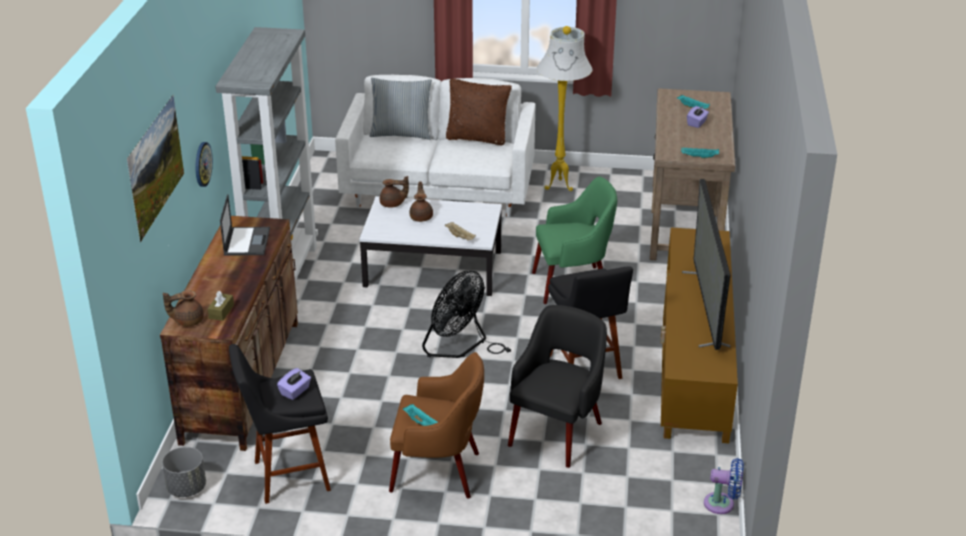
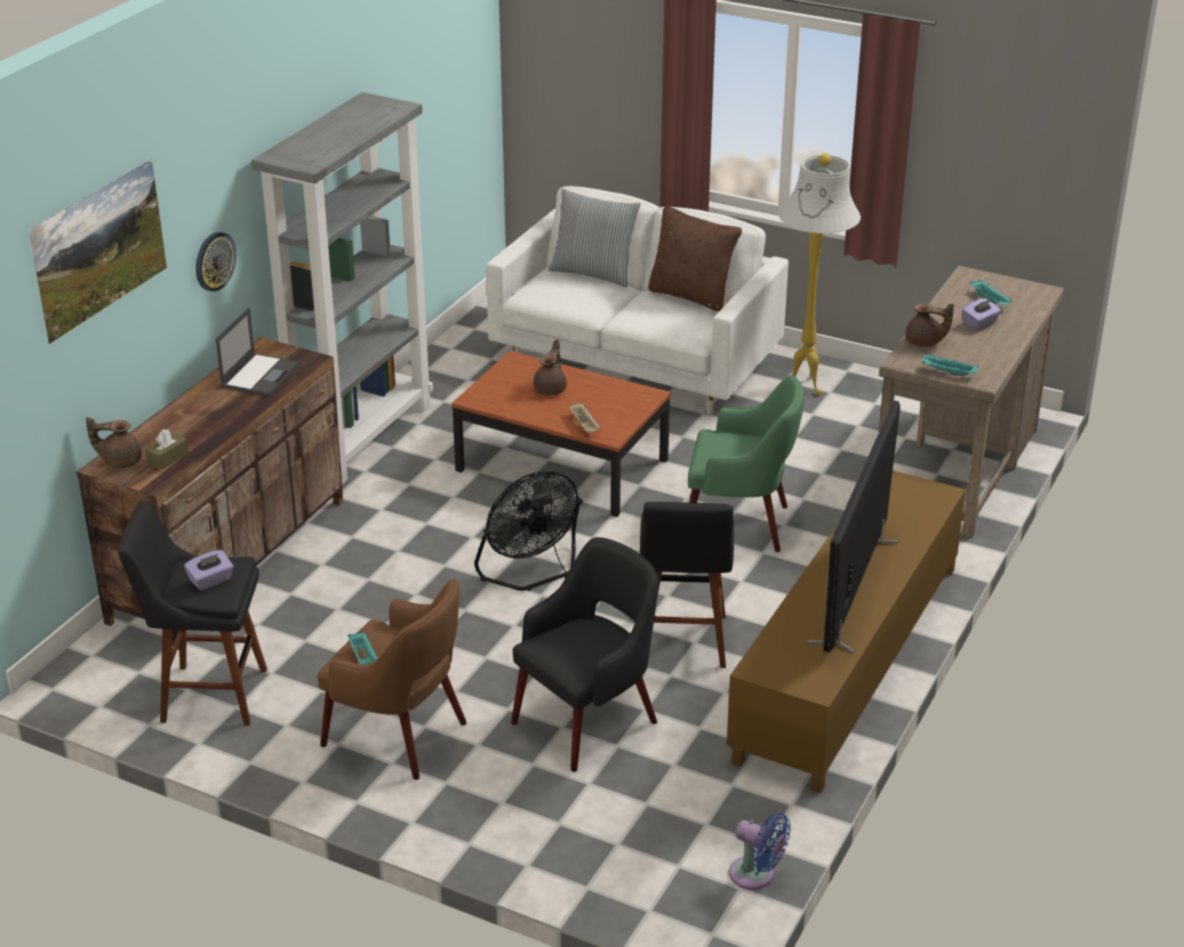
camera: 20 degrees right, 0 degrees up
(186, 488) = (81, 679): grey planter -> none
(393, 204) = (524, 365): brown teapot -> brown teapot (924, 343)
(433, 268) = (563, 465): white coffee table -> brown coffee table

